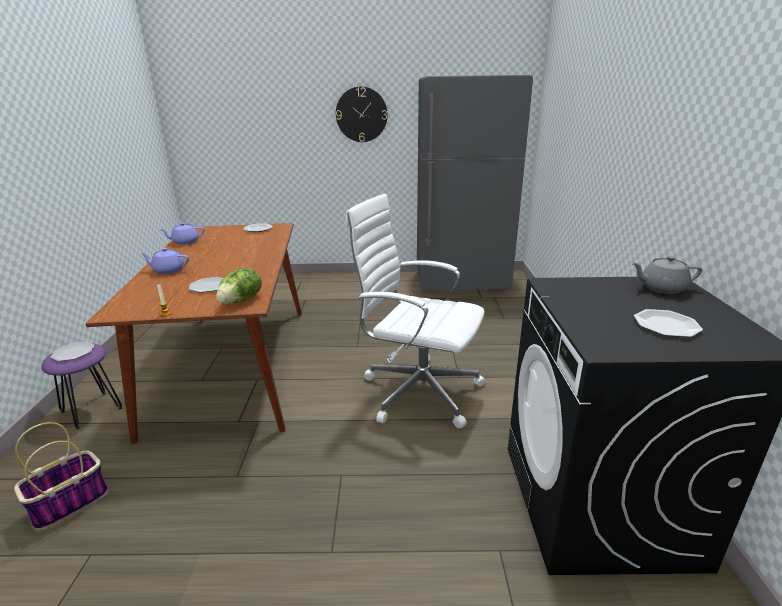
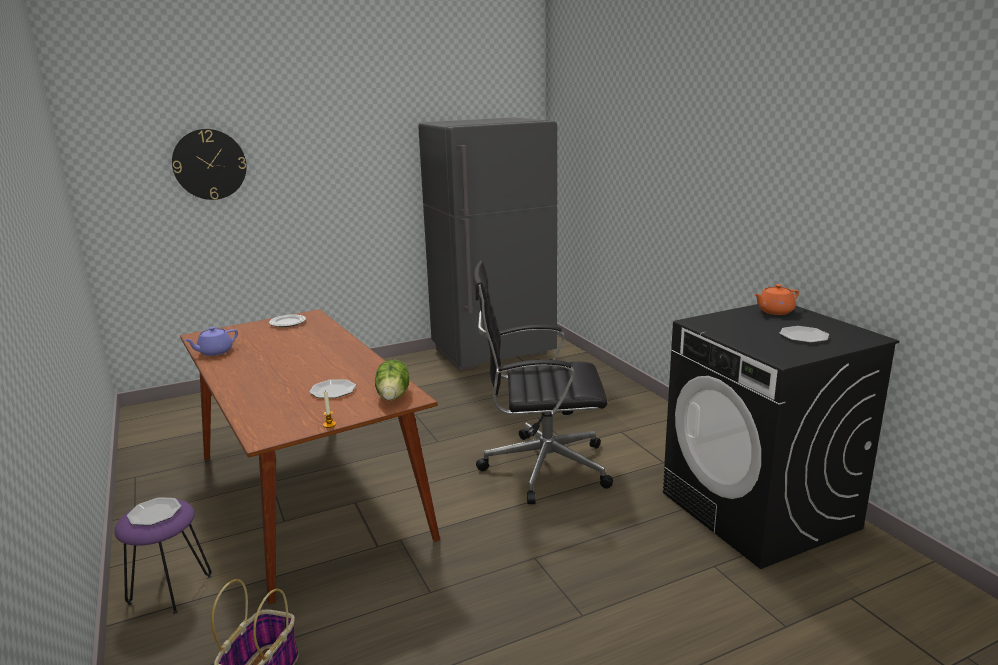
camera: 25 degrees left, 5 degrees down
(168, 270) = (251, 385): purple teapot -> none
(361, 114) = (354, 168): wall clock -> wall clock (209, 164)
(418, 391) = (541, 467): white office chair -> black office chair
(661, 288) = (774, 311): grey teapot -> orange teapot

